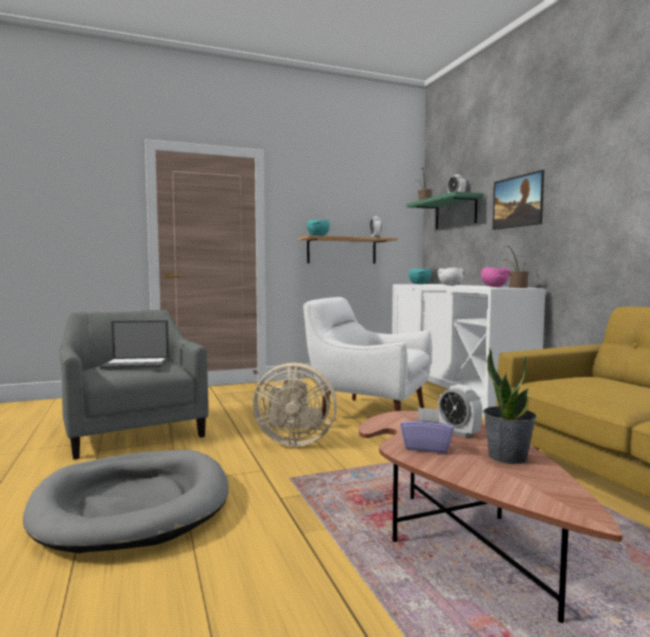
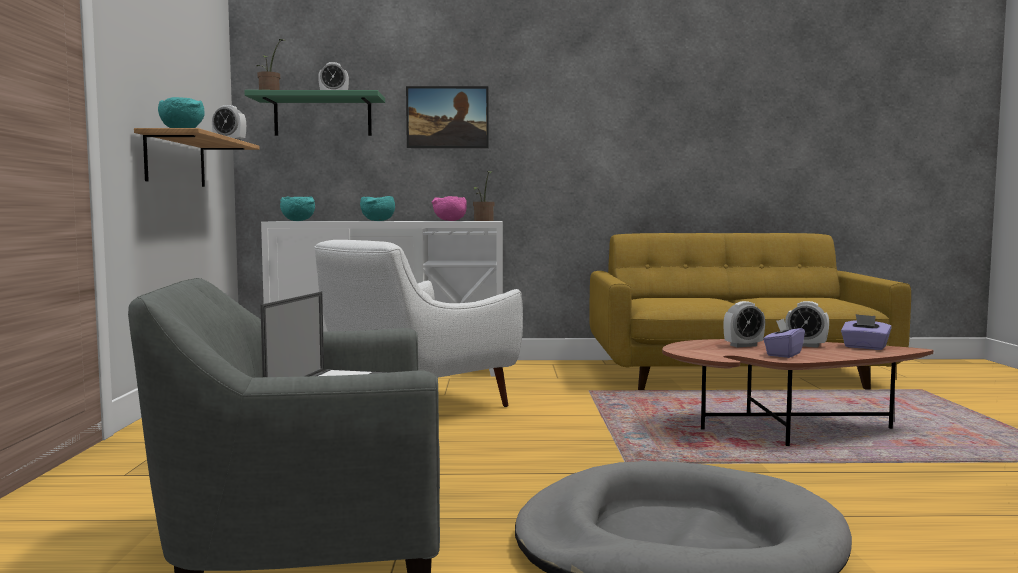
camera: 70 degrees left, 0 degrees up
(293, 441) = (496, 450): beige fan -> none
(450, 285) = (377, 221): white bowl -> turquoise bowl
(507, 457) = (806, 345): potted plant -> alarm clock
(549, 486) = (865, 347): none -> purple tissue box

